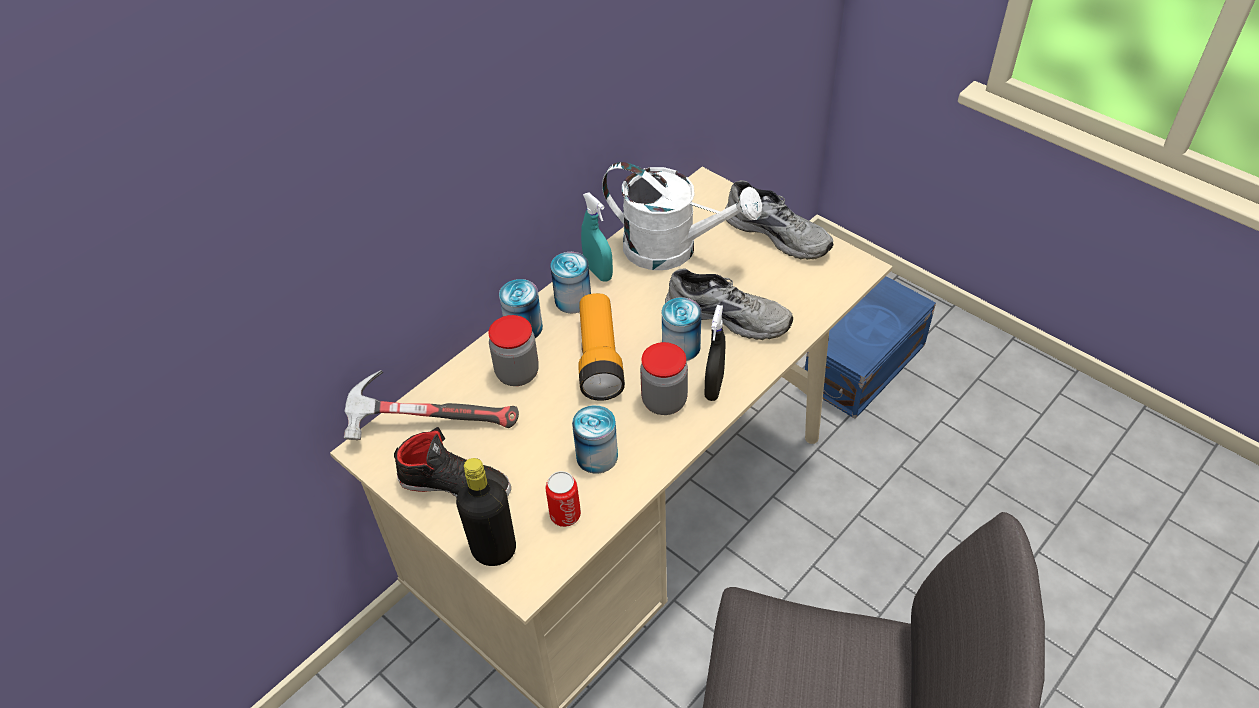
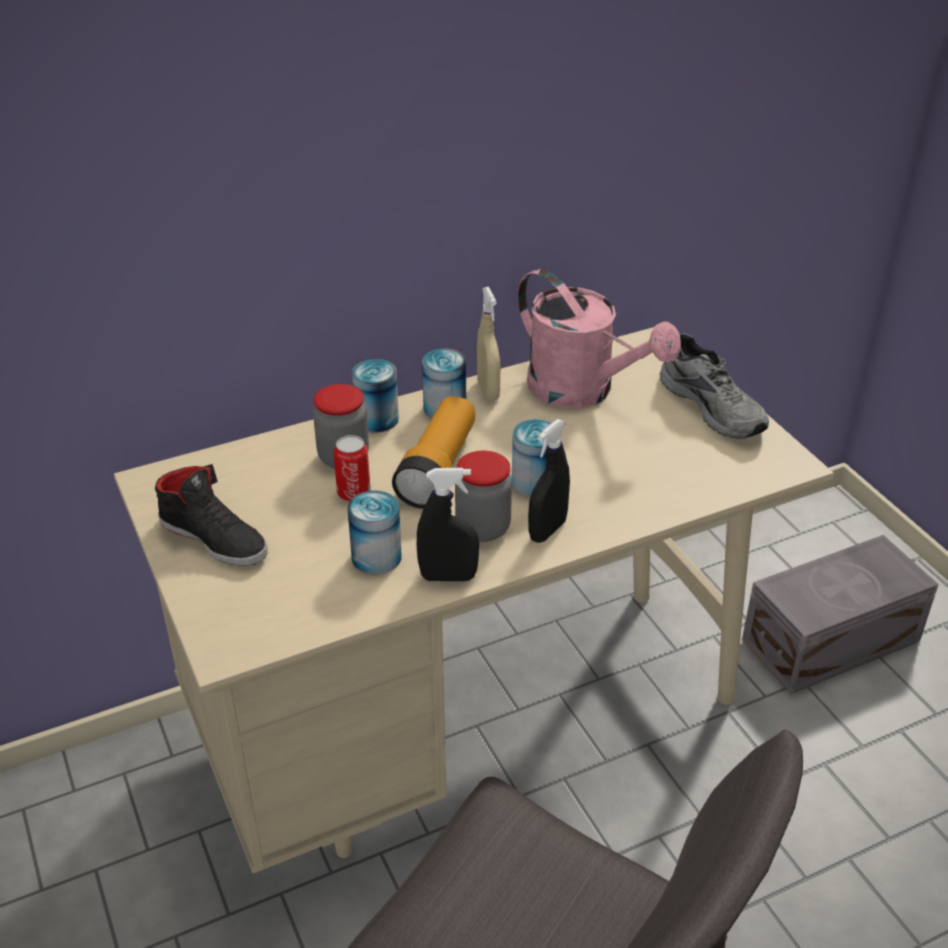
camera: 20 degrees right, 10 degrees down
(429, 423) = (225, 476): hammer -> none
(494, 550) = (212, 610): black bottle -> none
(565, 515) = (307, 601): can -> can (354, 493)
(598, 272) = (488, 390): turquoise spray bottle -> beige spray bottle
(662, 454) = (448, 577): none -> black spray bottle
(673, 249) = (583, 391): white watering can -> pink watering can
(729, 315) = (608, 467): grey shoe -> none
(867, 365) = (834, 641): blue storage box -> grey storage box

